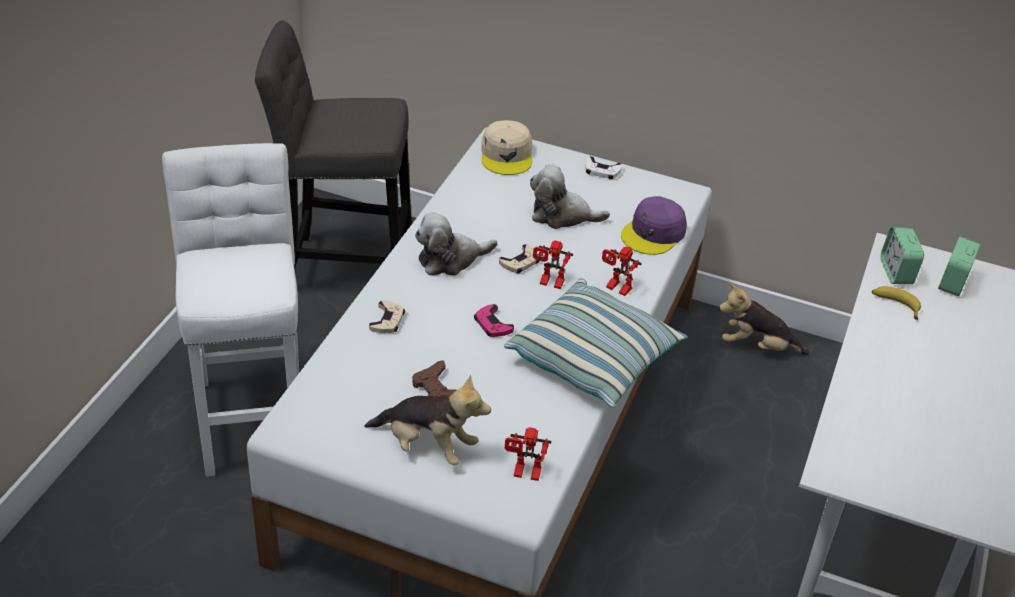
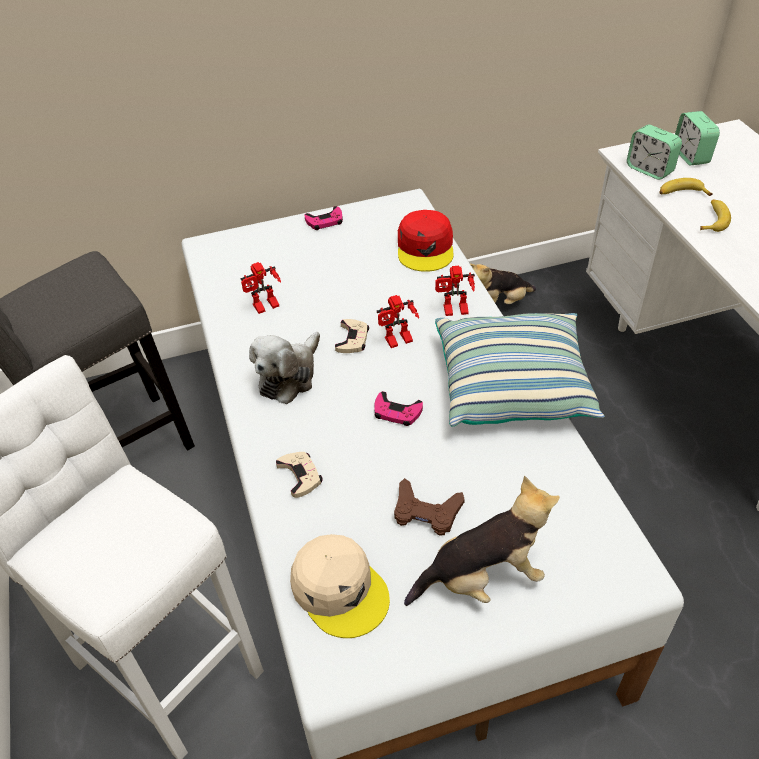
camera: 35 degrees left, 5 degrees up
(507, 155) = (230, 252): beige cap -> beige cap (340, 589)
(524, 474) = (593, 537): toy robot -> toy robot (265, 308)
(562, 215) = (337, 277): plush toy -> none
(602, 171) = (325, 221): white game controller -> pink game controller
(654, 233) = (425, 248): purple cap -> red cap
(891, 338) = (713, 220): none -> banana

